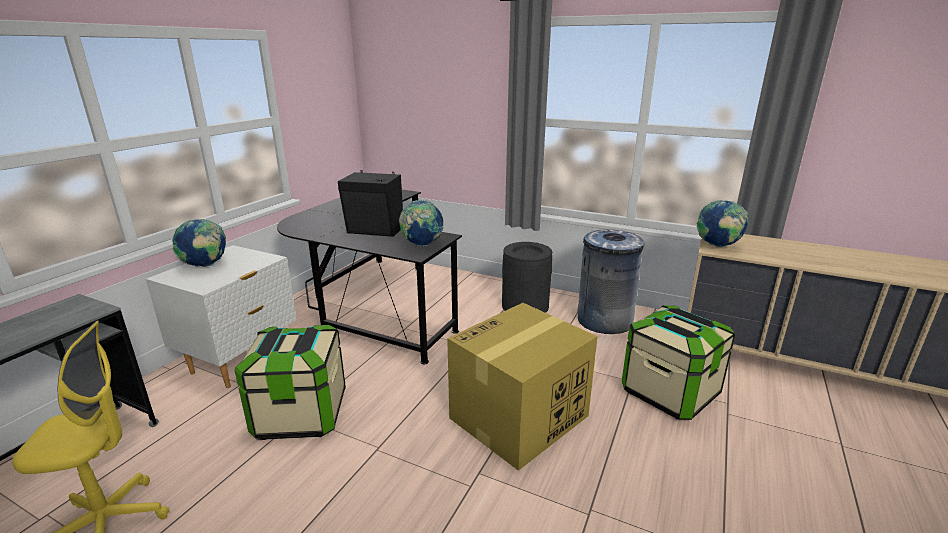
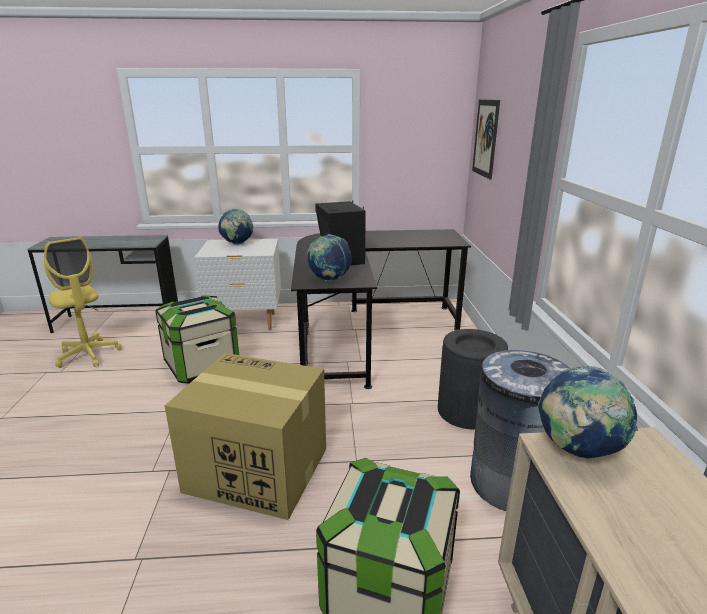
camera: 60 degrees right, 0 degrees up
(394, 97) = (485, 138): none -> picture

